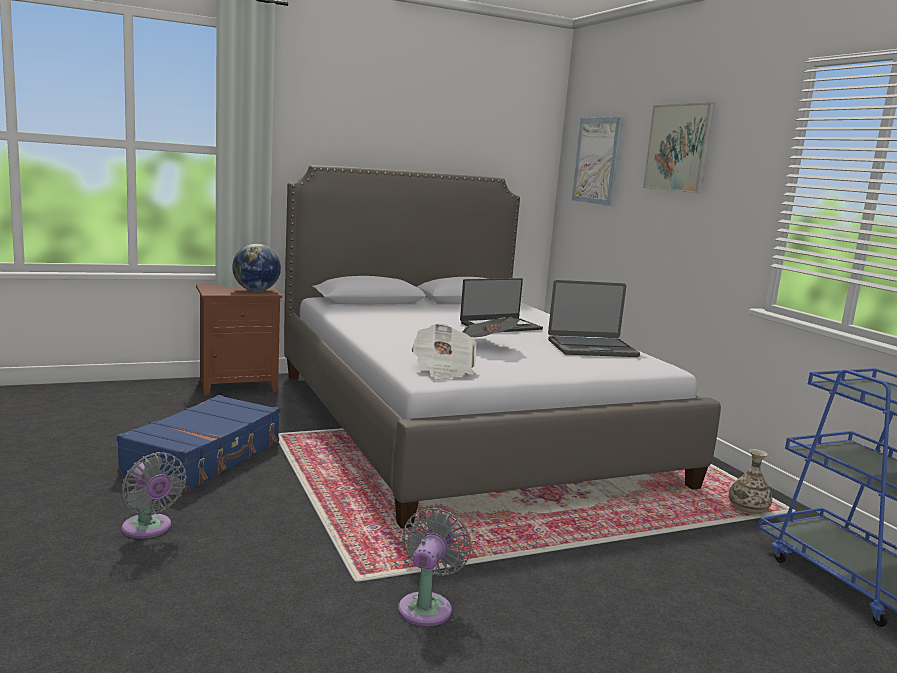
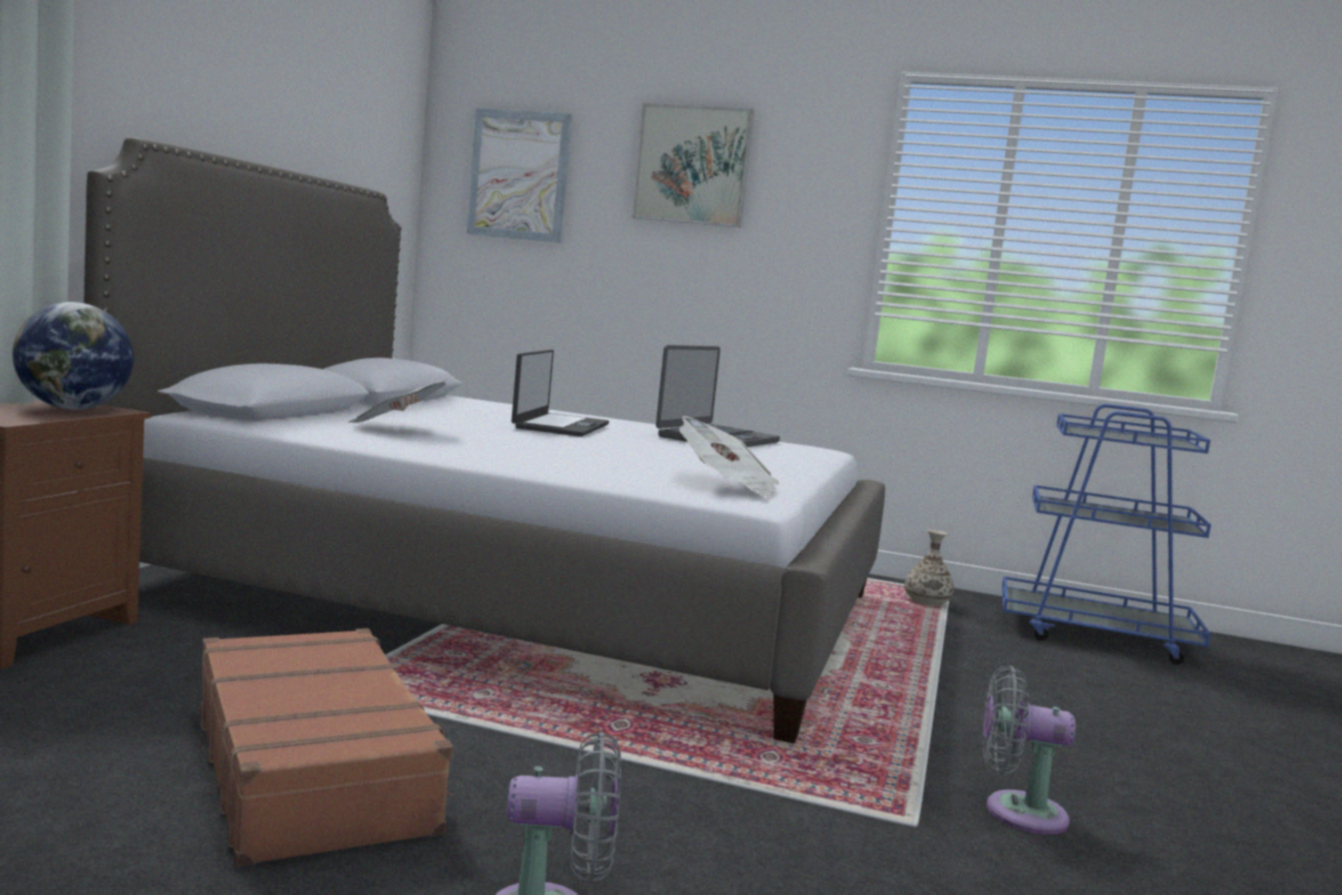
camera: 50 degrees left, 5 degrees down
(205, 457) = (314, 769): blue suitcase -> brown suitcase
(427, 606) = (1016, 812): grey fan -> grey fan turned 45 degrees counterclockwise
(487, 344) = (640, 448): newspaper -> newspaper (395, 429)

